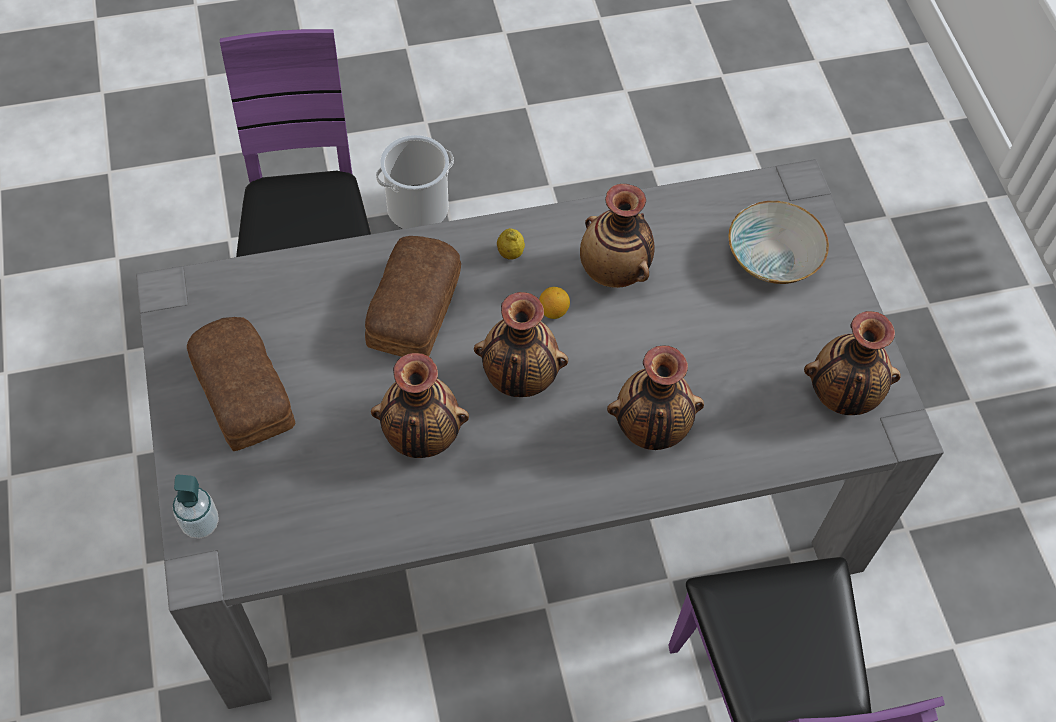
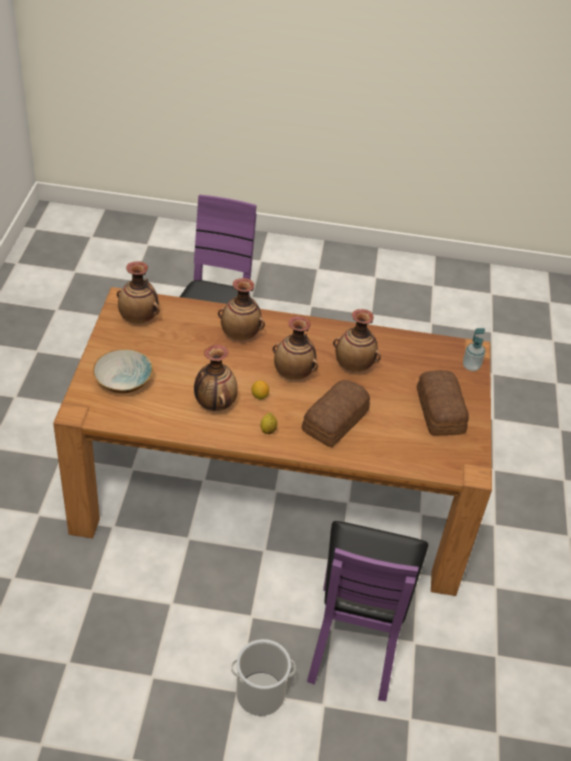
camera: 160 degrees left, 15 degrees down
(520, 492) = (274, 490): grey dining table -> brown dining table

